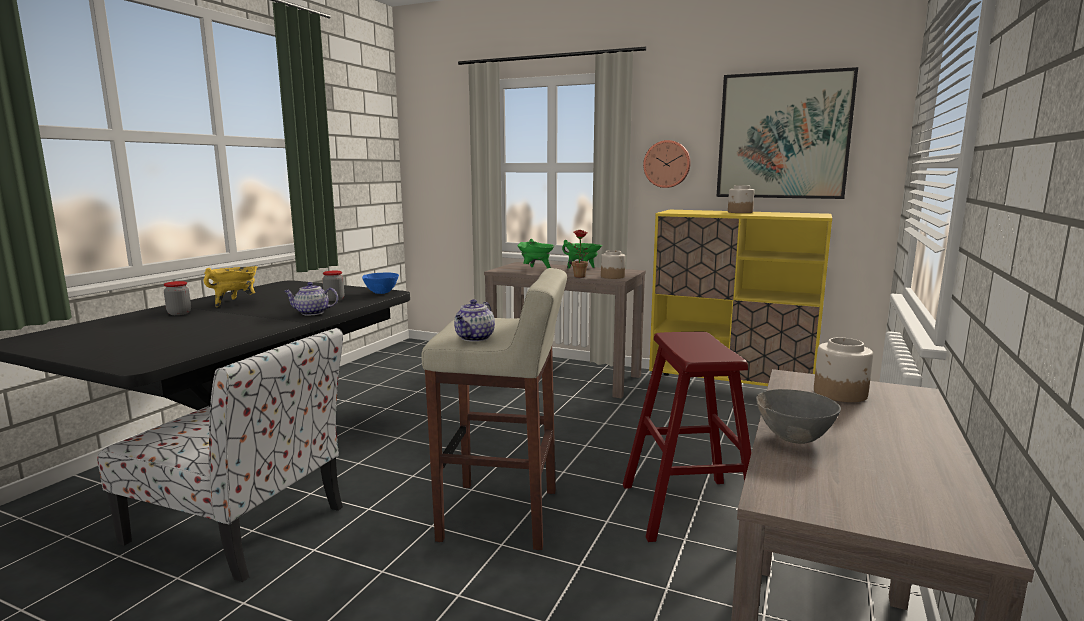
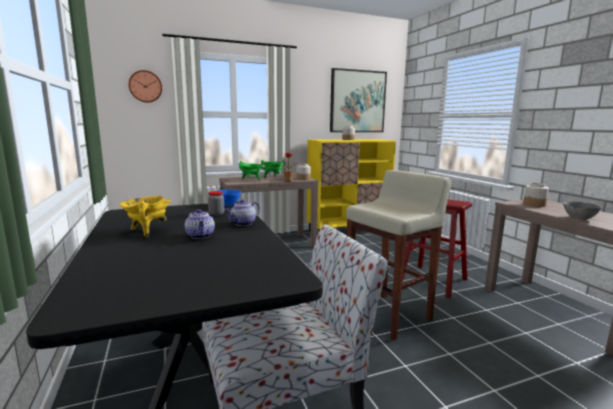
camera: 45 degrees left, 0 degrees up
(179, 313) = (135, 248): jar -> none
(474, 338) = (407, 212): teapot -> teapot (200, 236)
(667, 164) = (304, 114): wall clock -> wall clock (145, 86)

